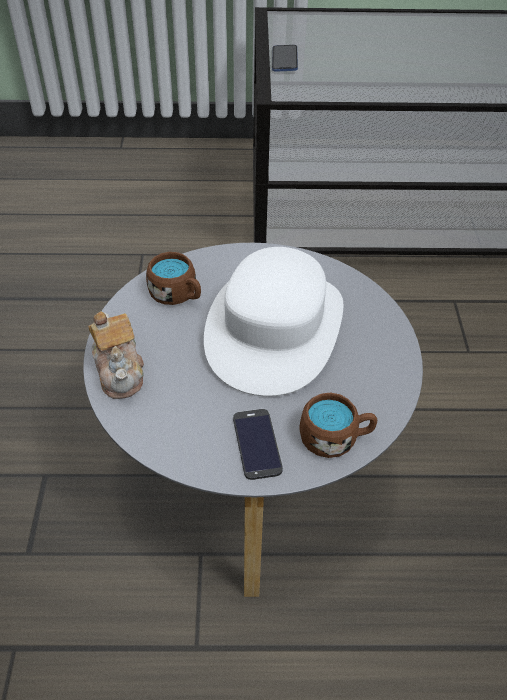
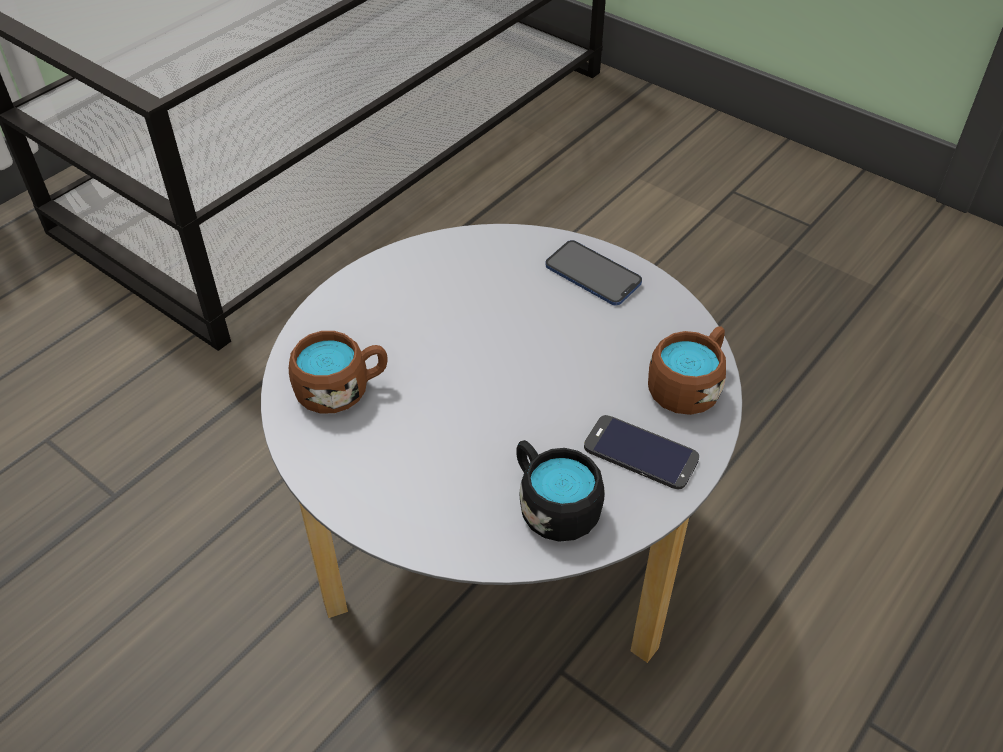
camera: 50 degrees left, 0 degrees up
(120, 371) = (410, 515): teapot -> none
(180, 425) = (552, 505): none -> black mug
(274, 329) = (490, 340): white hat -> none
(284, 60) = (98, 43): phone -> phone (593, 275)

